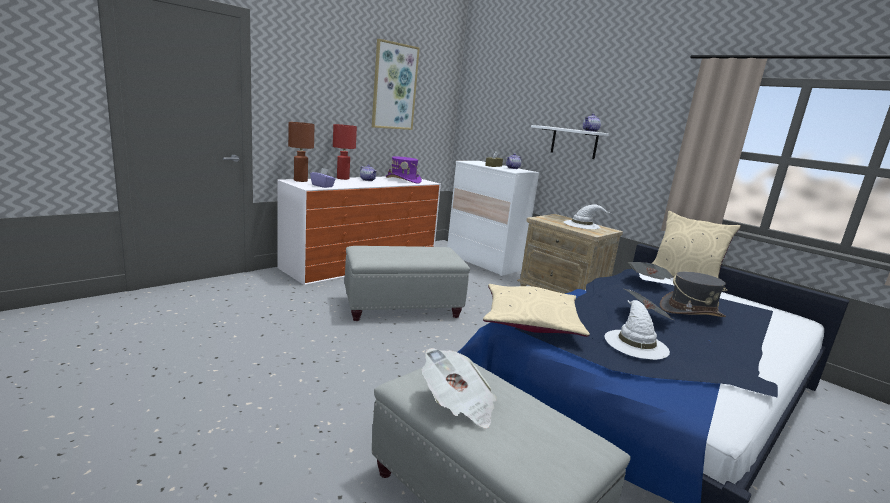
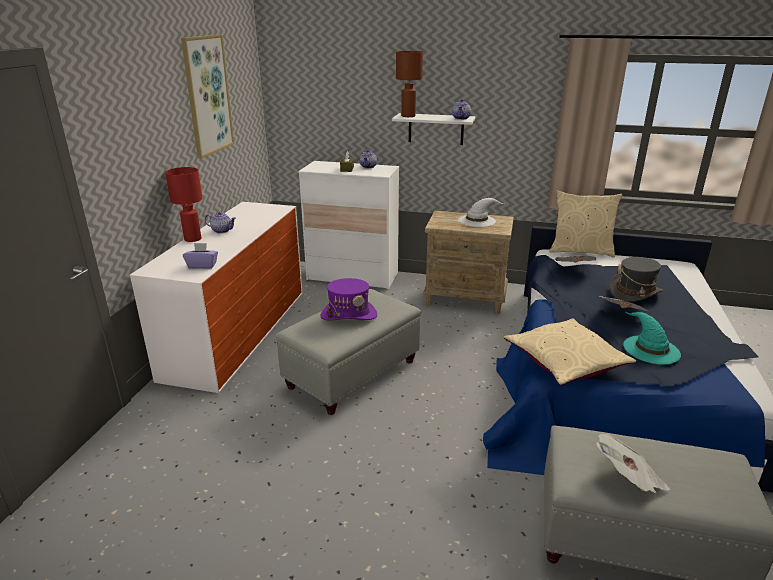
camera: 30 degrees left, 10 degrees up
(301, 180) = (160, 265): brown table lamp -> brown table lamp (408, 116)
(403, 180) = (254, 215): purple hat -> purple hat (349, 315)
(635, 343) = (650, 349): white hat -> turquoise hat

